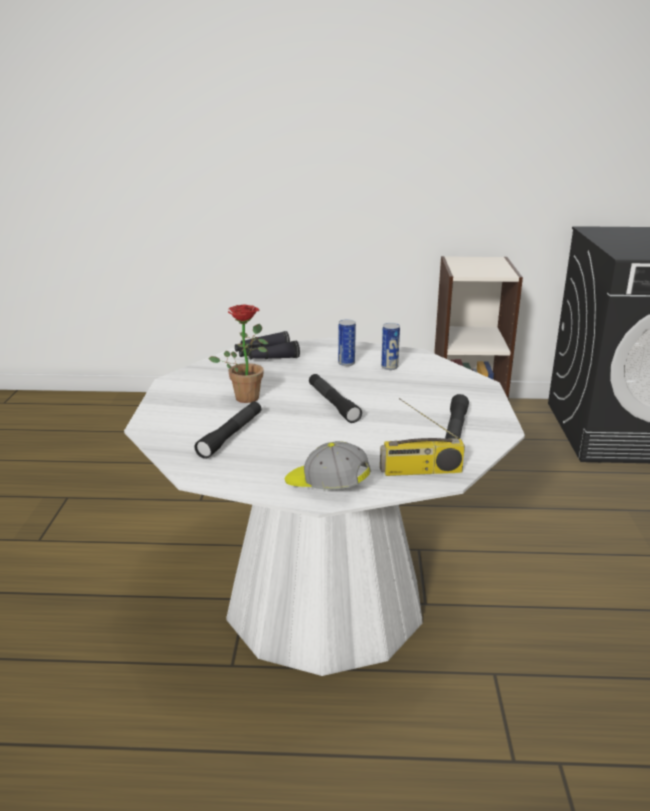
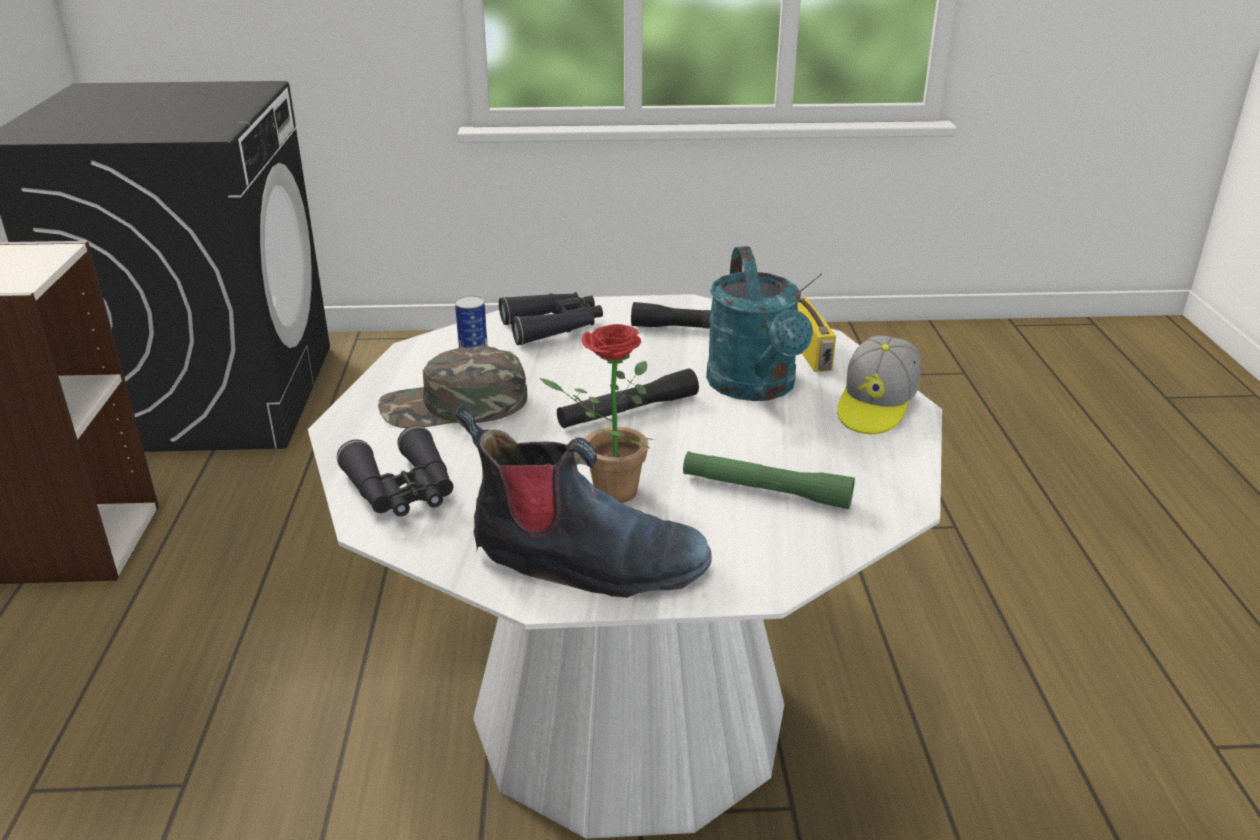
camera: 95 degrees left, 5 degrees up
(189, 390) = (585, 563): none -> boot
(231, 435) = (766, 490): black flashlight -> green flashlight
(346, 363) = (454, 406): can -> green cap
(359, 444) = (756, 388): none -> turquoise watering can
(451, 386) = (553, 327): none -> black binoculars

